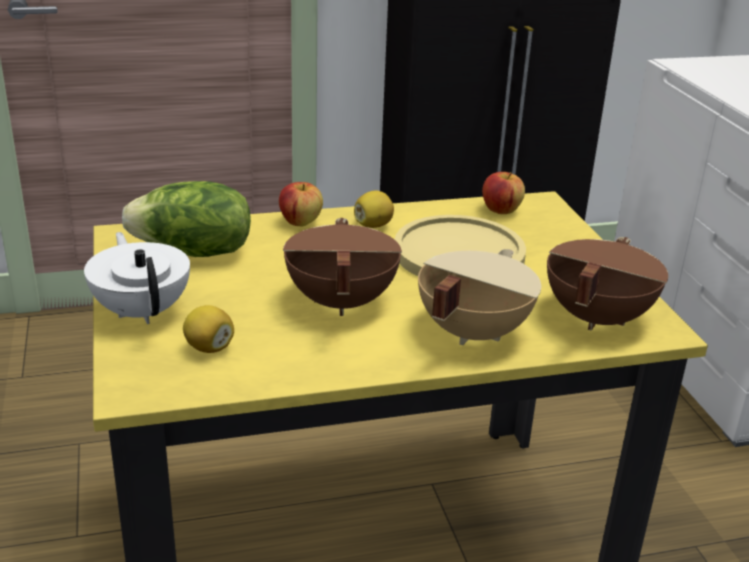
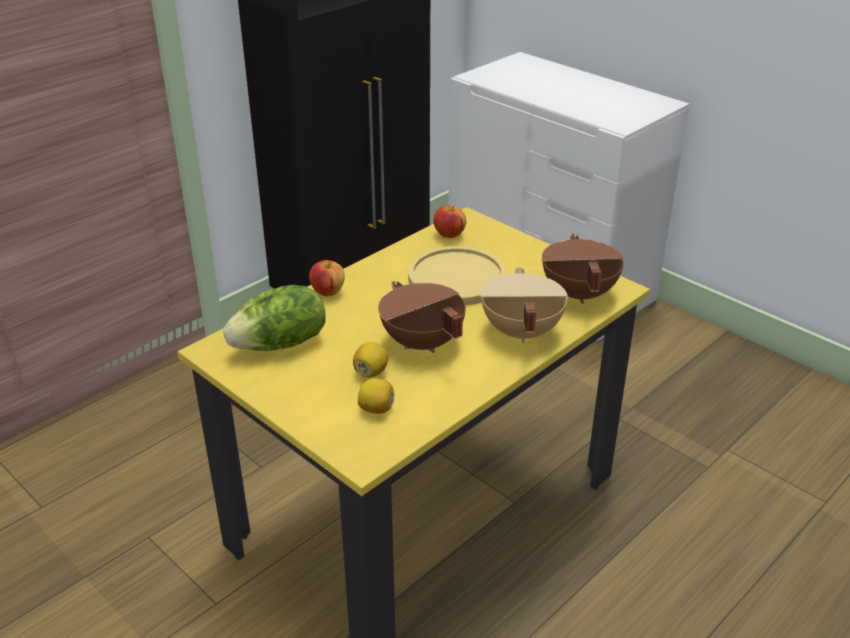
camera: 30 degrees left, 5 degrees up
(142, 311) = (300, 402): white teapot -> none
(373, 225) = (380, 276): lemon -> lemon (371, 372)

